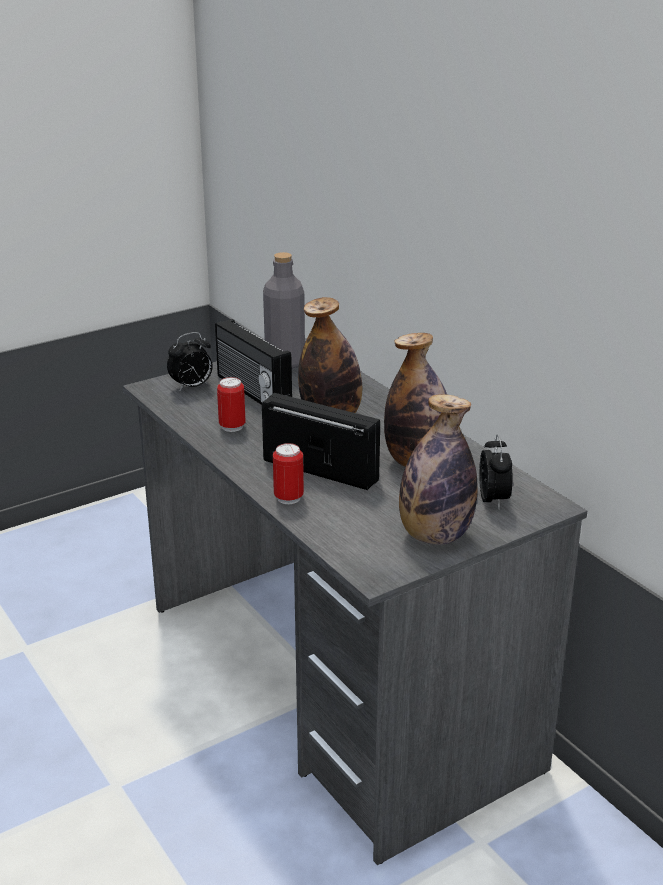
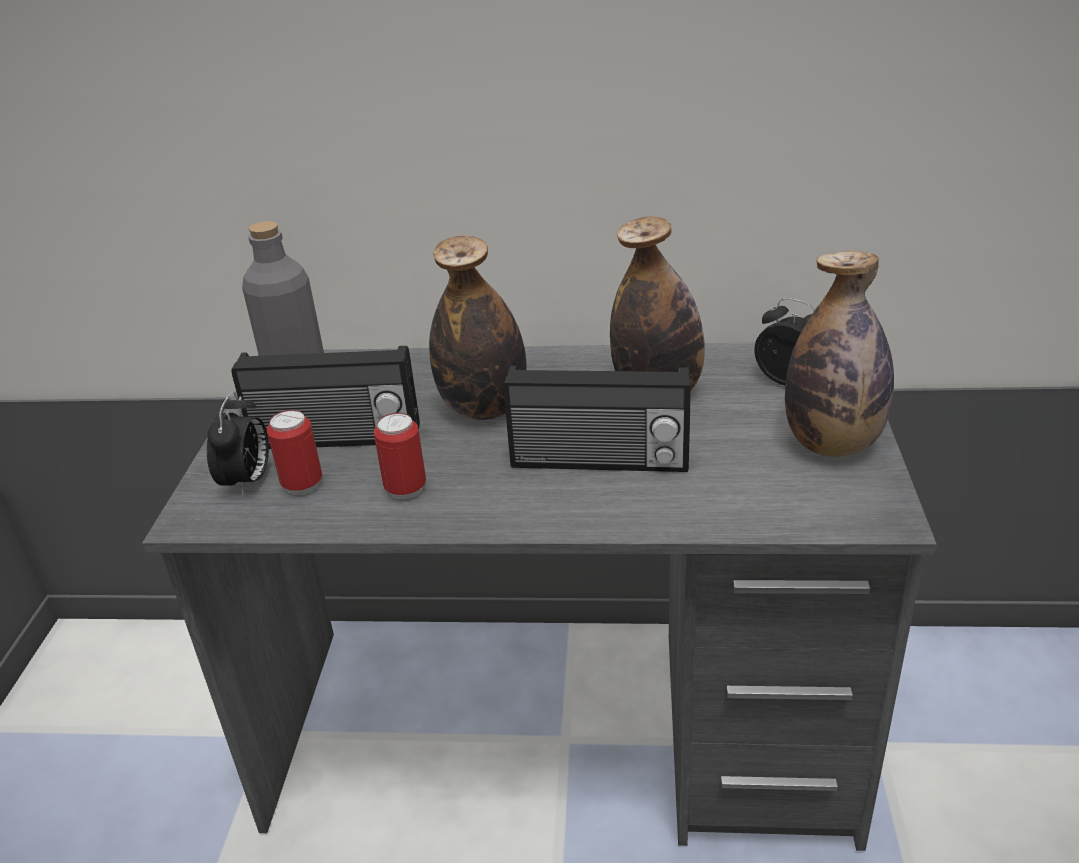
camera: 50 degrees left, 5 degrees up
(288, 498) = (643, 513): can -> can (302, 485)
(321, 469) = (599, 462): radio -> radio turned 150 degrees counterclockwise

